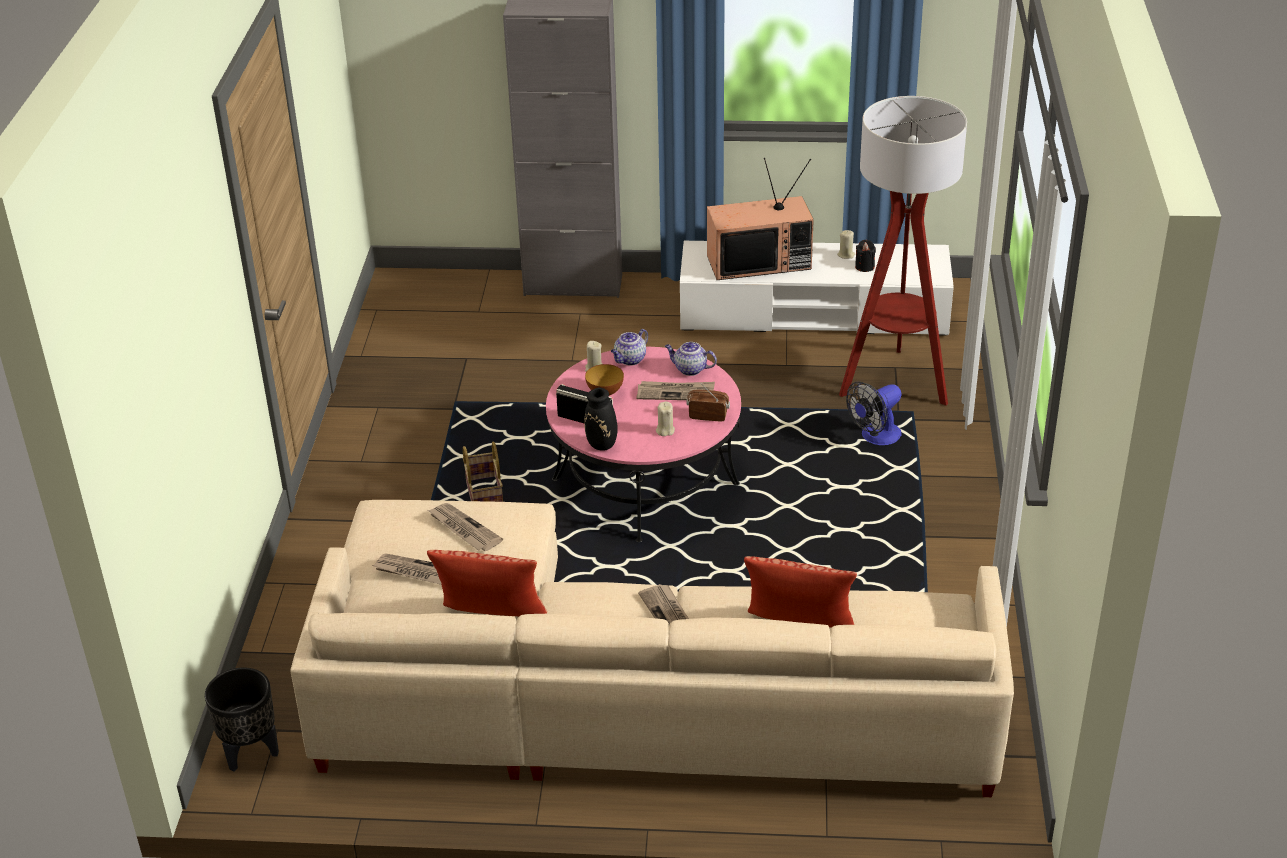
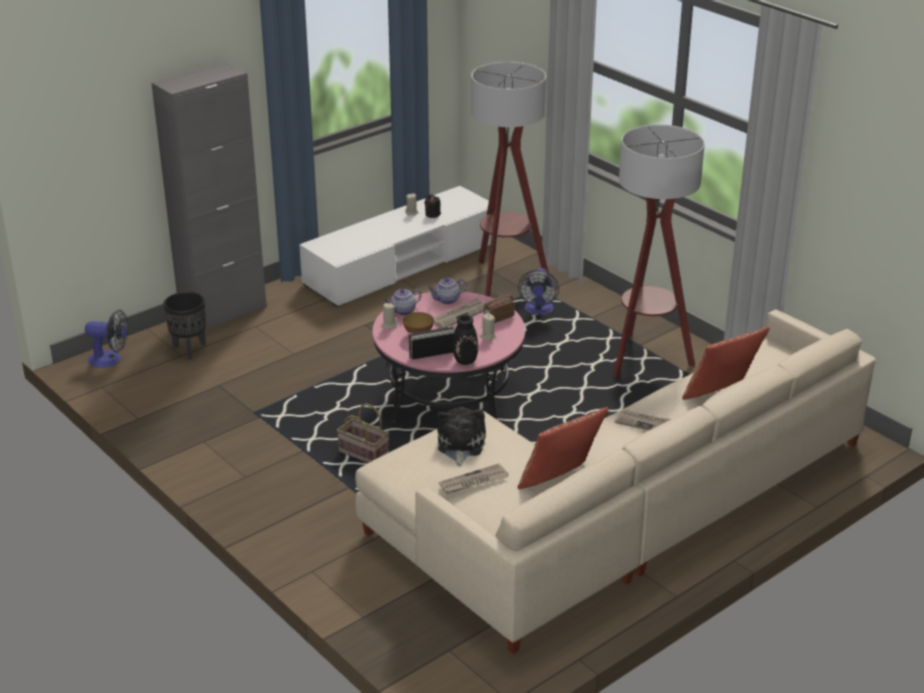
camera: 45 degrees left, 5 degrees down
(250, 753) = (453, 673): black planter -> black planter (189, 350)
(419, 286) = (110, 359): none -> fan
(463, 529) = (460, 445): newspaper -> plush toy
(630, 360) = (402, 311): teapot -> teapot turned 60 degrees clockwise
(759, 261) = (366, 236): television -> none
(906, 555) = (645, 358): none -> floor lamp

